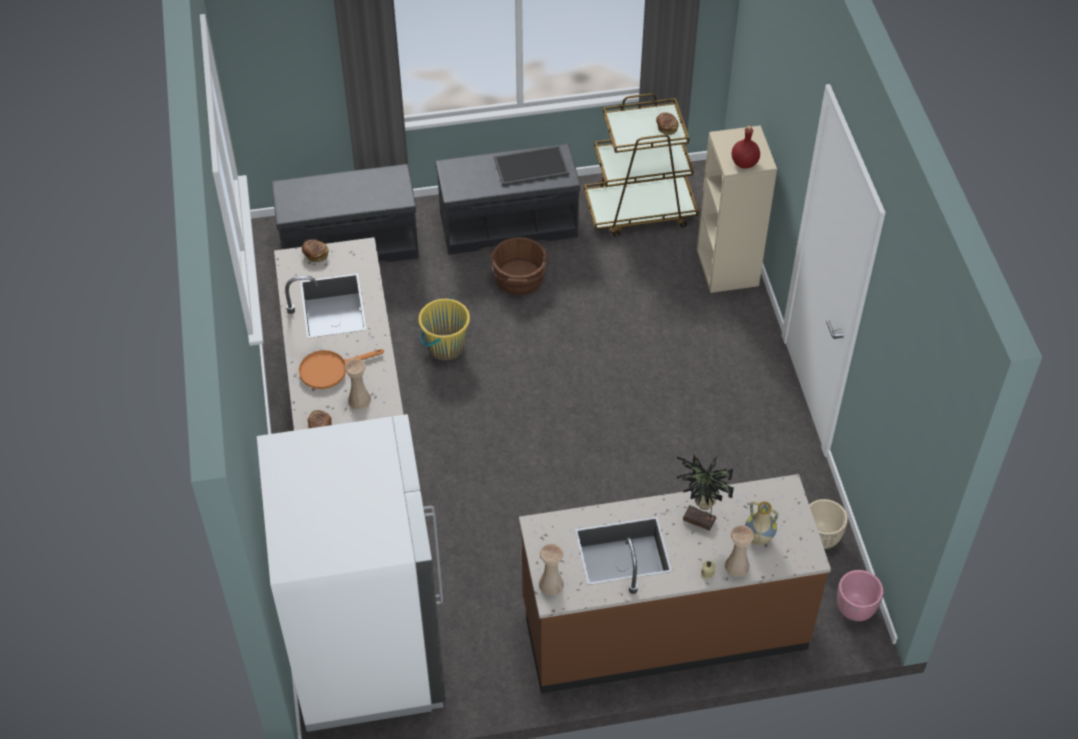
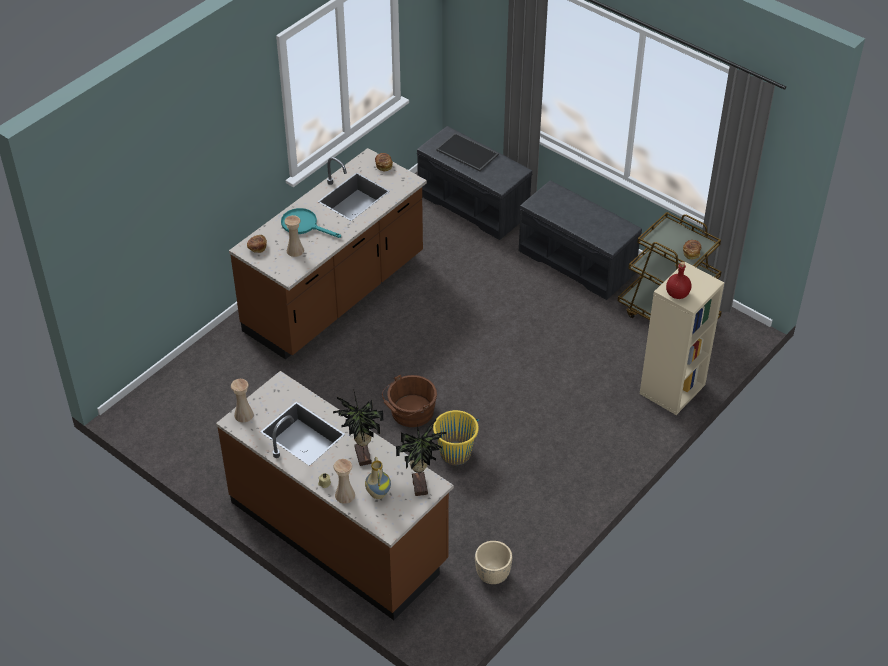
camera: 50 degrees right, 5 degrees down
(330, 369) = (304, 225): orange frying pan -> turquoise frying pan
(368, 649) = (187, 403): white fridge -> none
(445, 347) = (443, 296): yellow bucket -> yellow bucket (455, 453)
(519, 280) = (537, 295): brown bucket -> brown bucket (410, 412)
(531, 165) = (600, 223): tray -> tray (468, 152)
(777, 498) = (421, 485): none -> potted plant
(855, 610) = (452, 629): pink planter -> none

